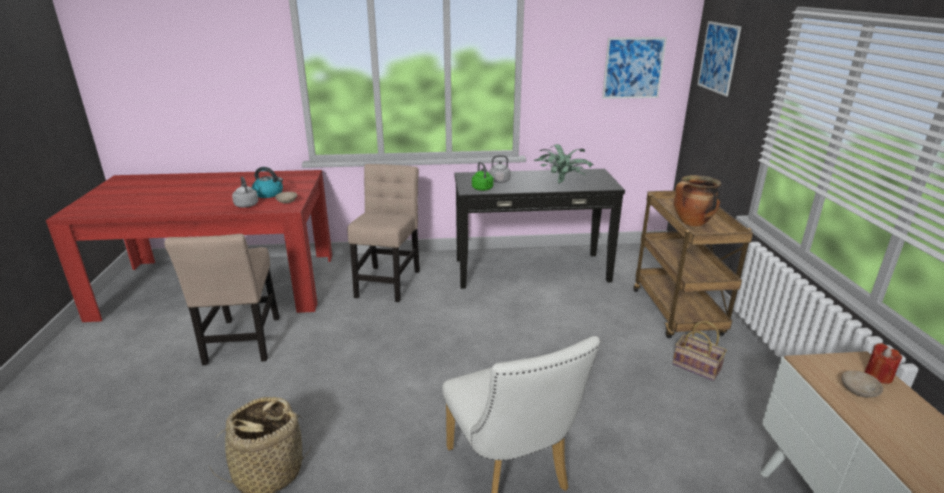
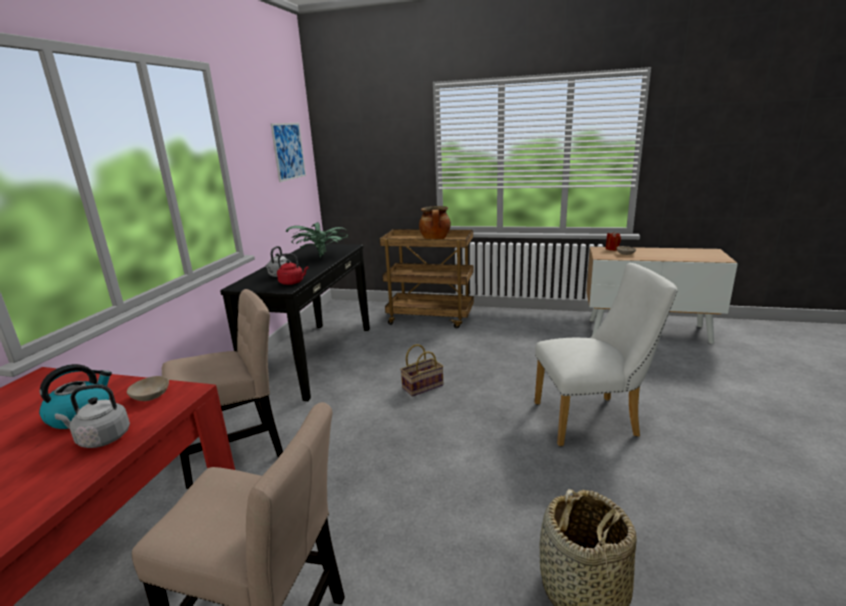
camera: 70 degrees left, 5 degrees down
(388, 281) = (237, 451): beige chair -> beige chair turned 120 degrees clockwise
(483, 189) = (292, 282): green kettle -> red kettle
(697, 367) = (494, 327): basket -> basket (423, 386)
(718, 57) = (350, 132): picture -> none

